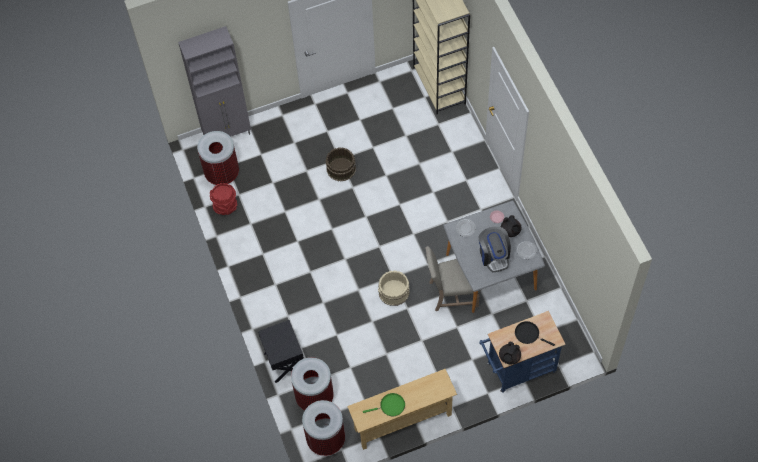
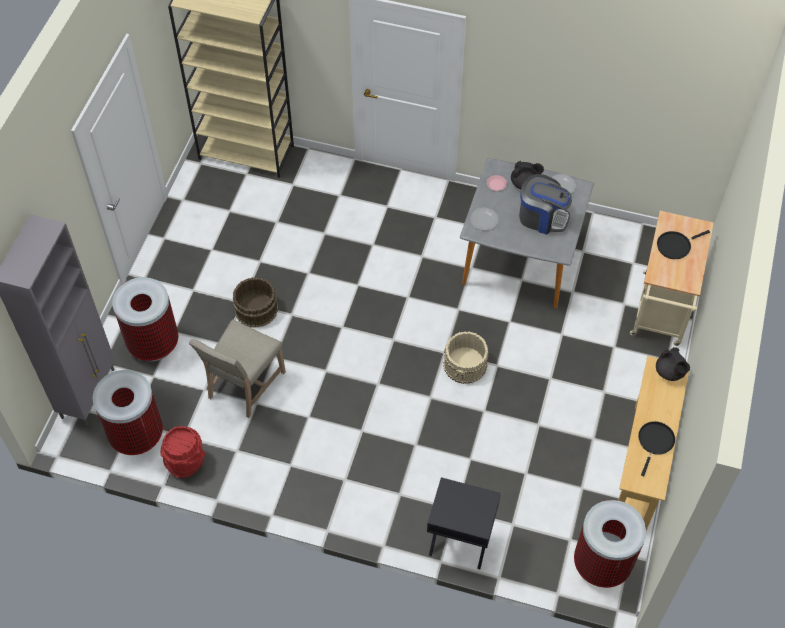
camera: 55 degrees left, 5 degrees down
(315, 397) = (535, 538): trash can -> trash can (153, 343)
(390, 406) = (655, 442): green frying pan -> black frying pan
(451, 293) = (515, 311): beige chair -> beige chair (243, 385)
(509, 357) = (690, 281): black teapot -> black teapot (670, 372)
(517, 369) = (660, 314): blue cart -> beige cart

